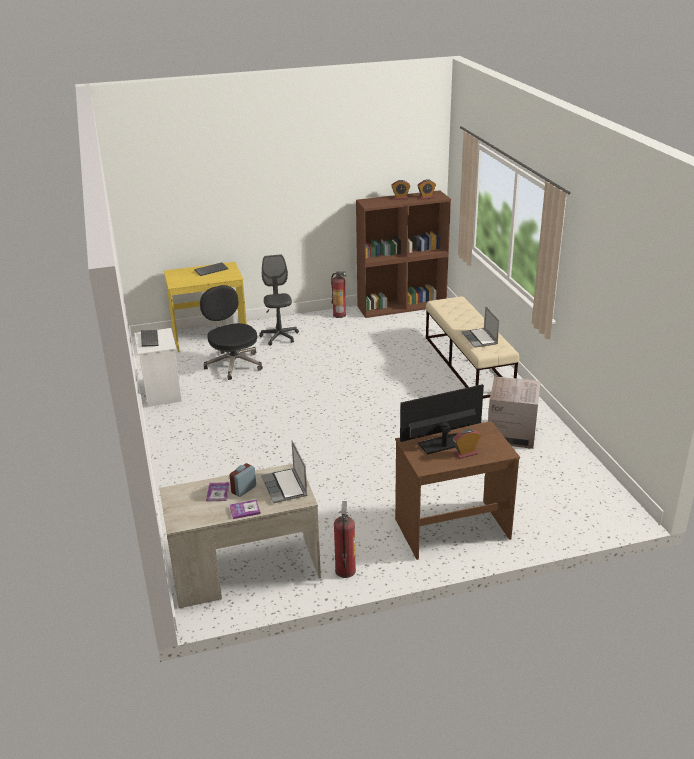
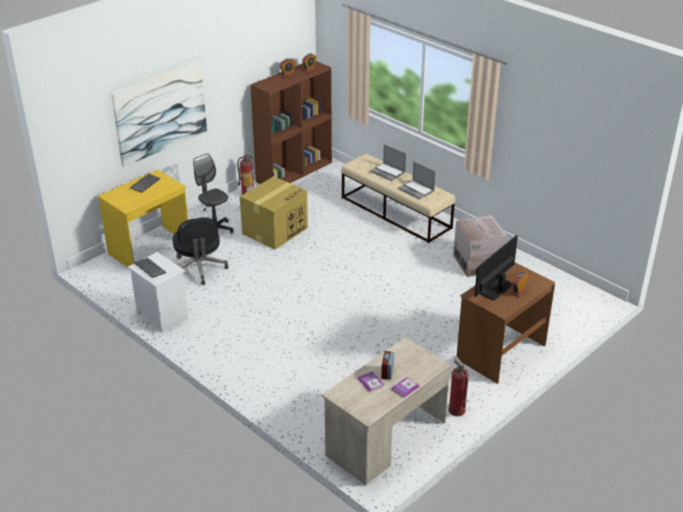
camera: 30 degrees left, 5 degrees up
(233, 364) = (199, 268): black office chair -> black office chair turned 135 degrees counterclockwise
(244, 204) = (160, 112): none -> picture
(285, 487) = (415, 360): laptop -> laptop (388, 172)
(333, 350) = (275, 230): none -> cardboard box

